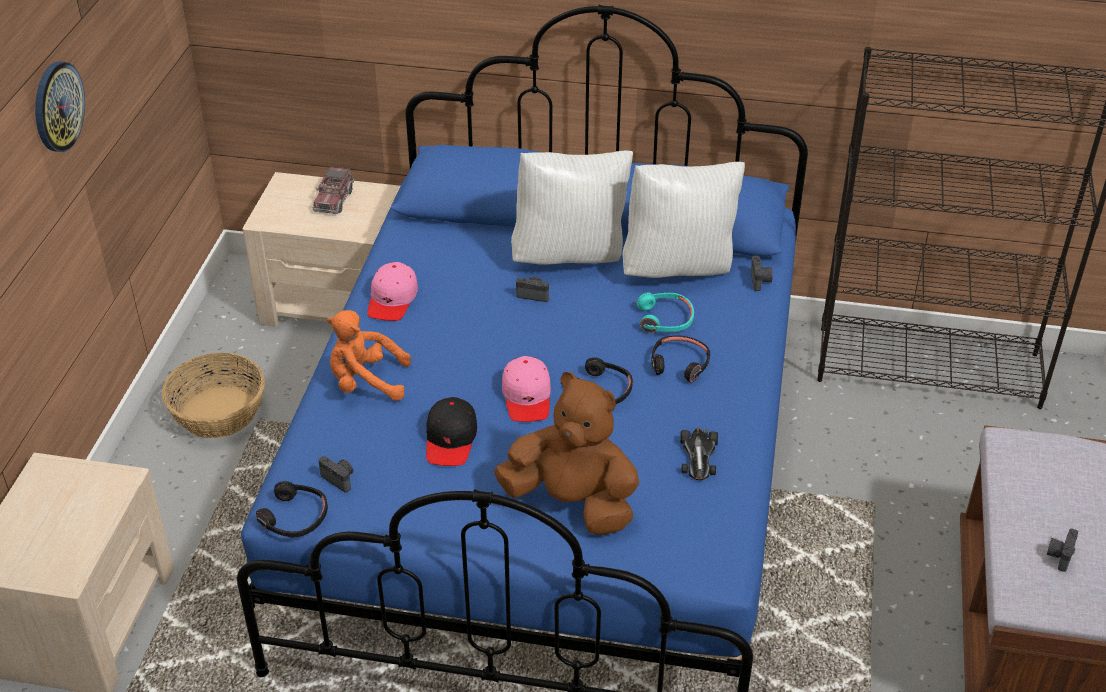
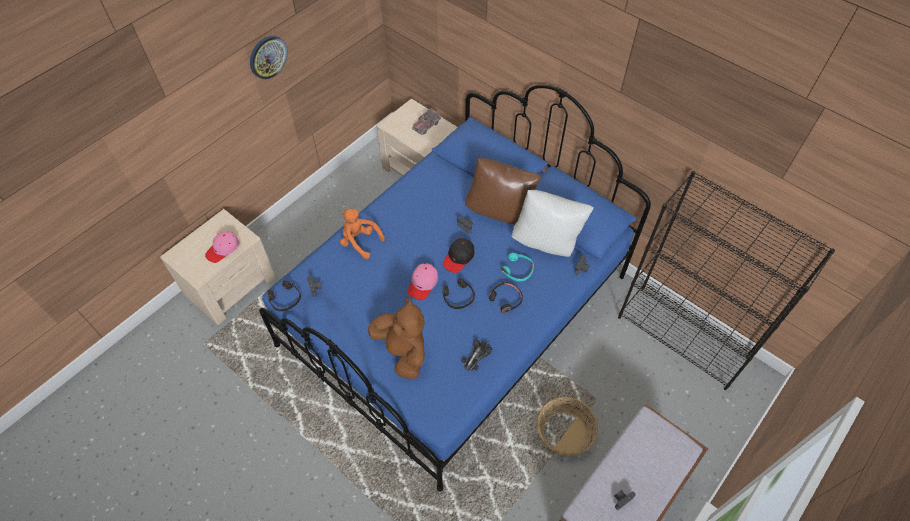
camera: 30 degrees right, 15 degrees up
(218, 412) = (338, 206): basket -> basket (564, 432)
(392, 299) = (401, 200): pink cap -> pink cap (223, 249)
(451, 439) = (374, 290): black cap -> black cap (458, 258)
(570, 255) = (499, 211): white pillow -> brown pillow

